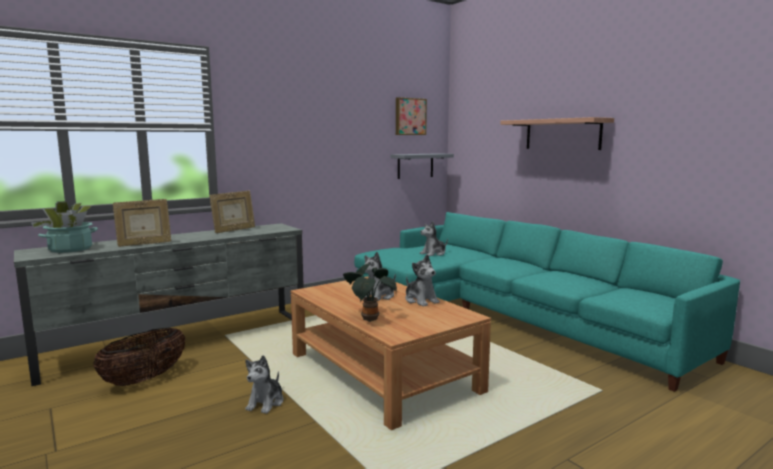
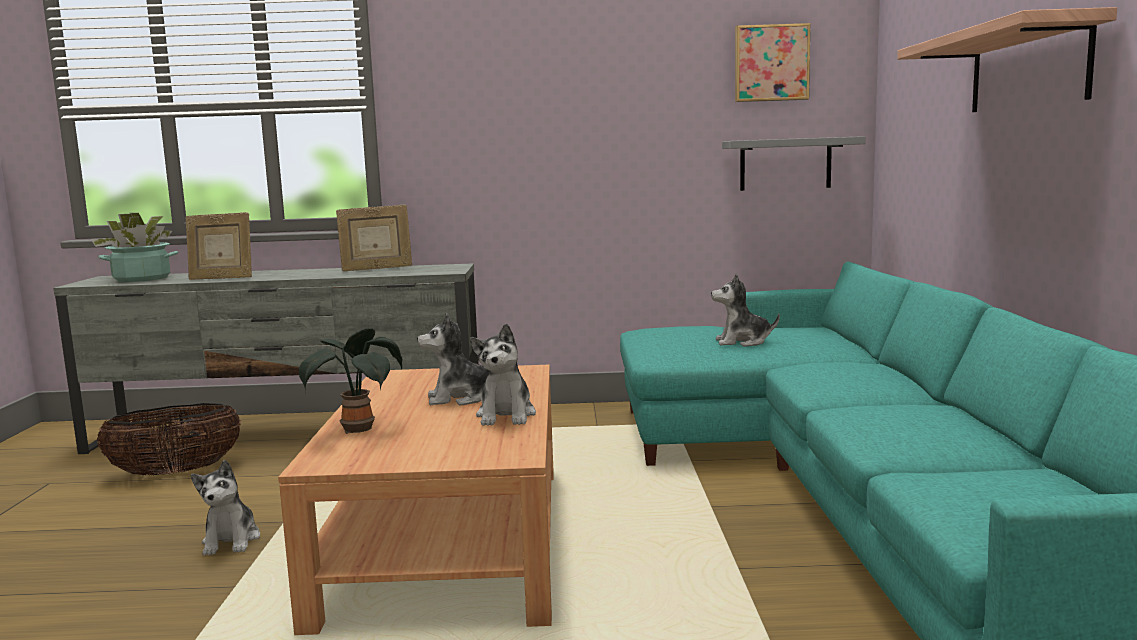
camera: 35 degrees right, 0 degrees up
(266, 403) = (231, 541): plush toy -> plush toy turned 60 degrees counterclockwise

